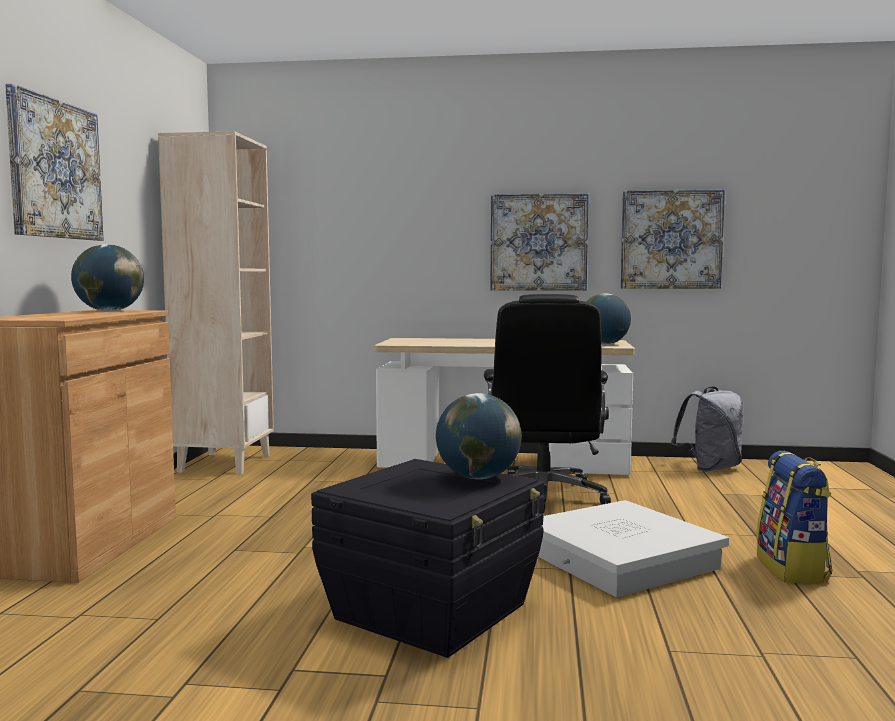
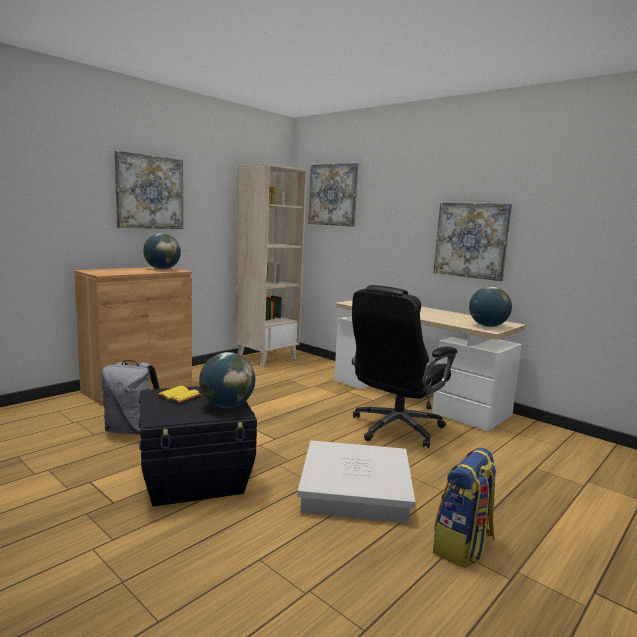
camera: 35 degrees right, 5 degrees up
(389, 484) = (177, 396): none -> yellow book
(671, 239) = (577, 246): picture -> picture (333, 195)
(710, 468) = (571, 445): grey backpack -> grey backpack (131, 430)

